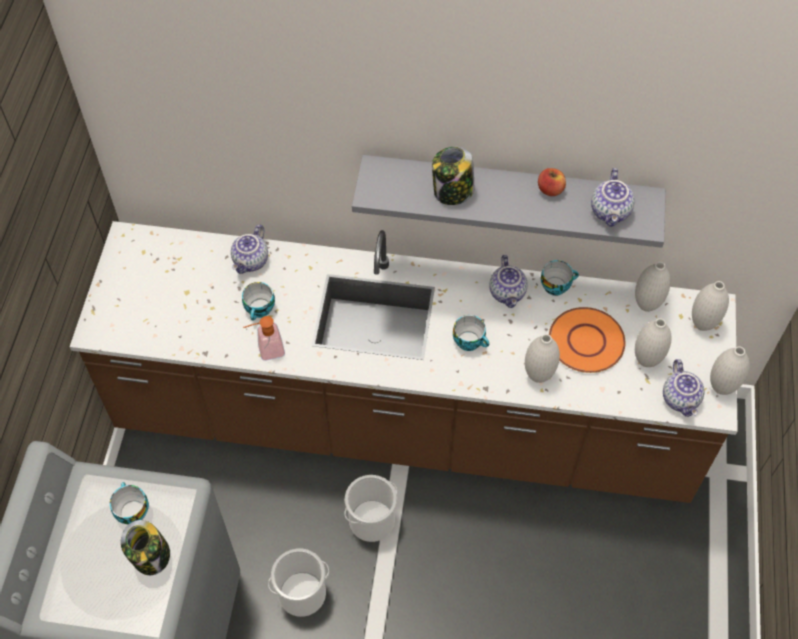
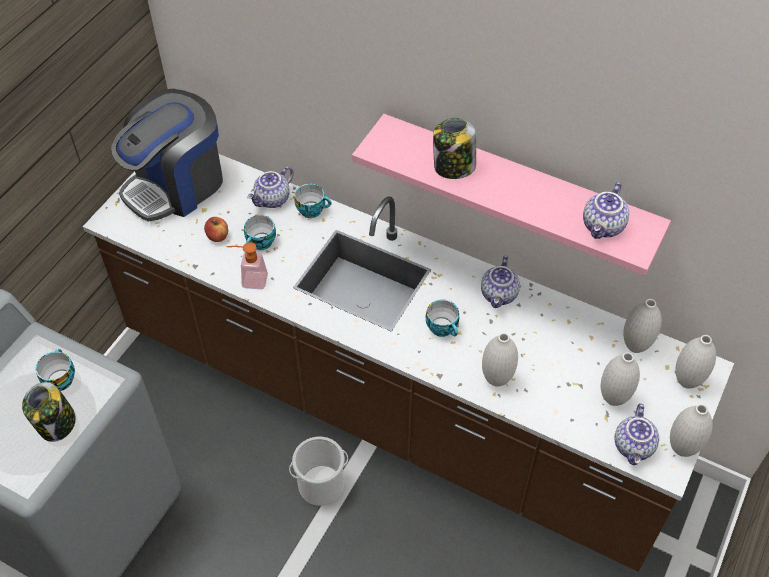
camera: 20 degrees right, 5 degrees down
(146, 274) = (176, 185): none -> coffee machine
(302, 593) = (229, 530): bucket -> none
(509, 191) = (517, 187): grey shelf -> pink shelf
(550, 189) = (551, 190): apple -> apple (218, 236)
(556, 285) = (550, 301): cup -> cup (312, 210)
(587, 341) = (559, 362): orange plate -> none

